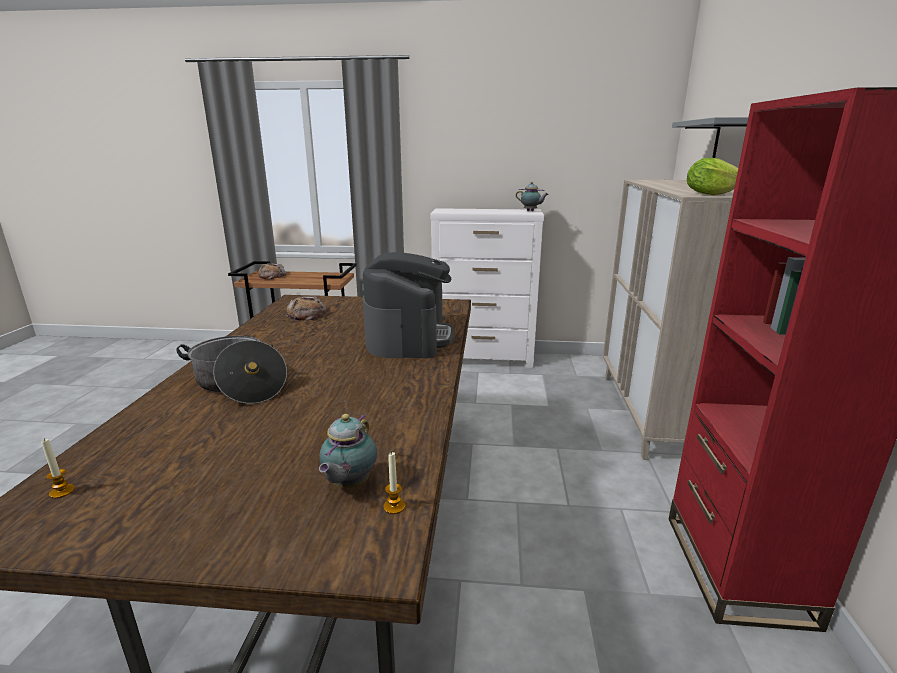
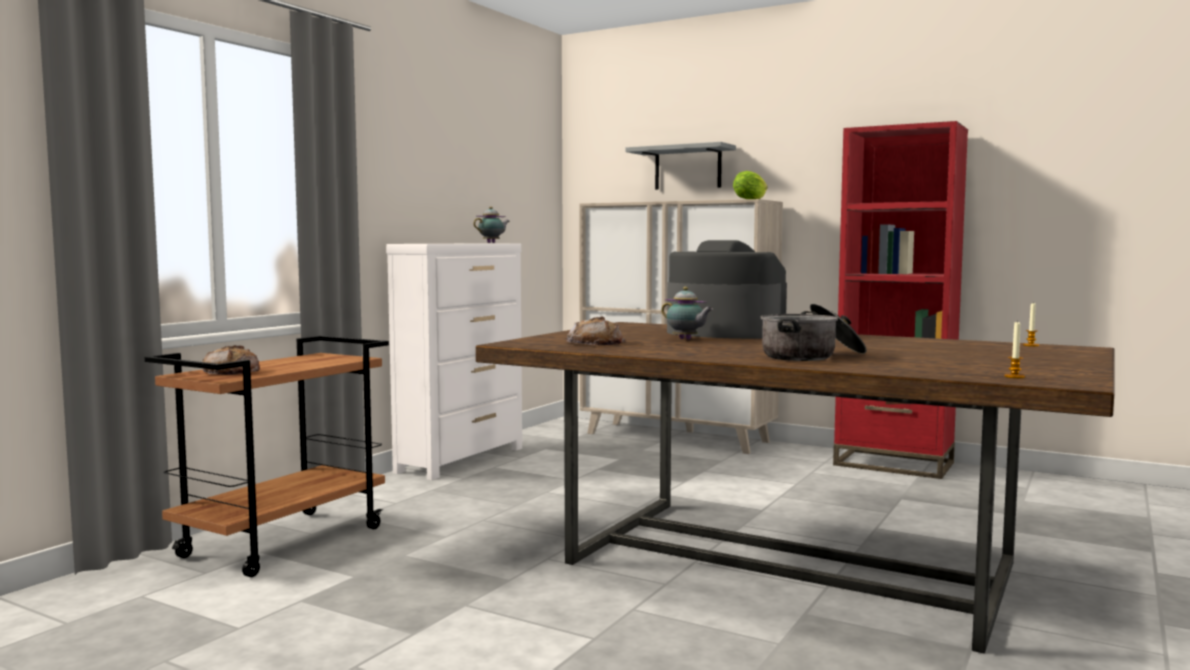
camera: 65 degrees left, 15 degrees down
(349, 484) = (1005, 348): teapot -> teapot (686, 339)

